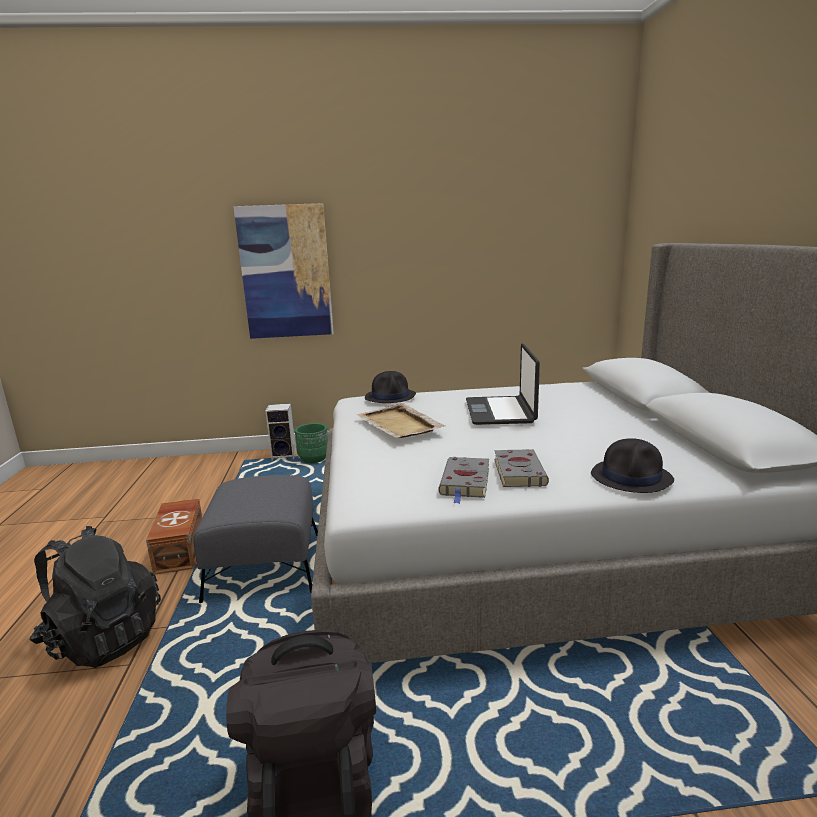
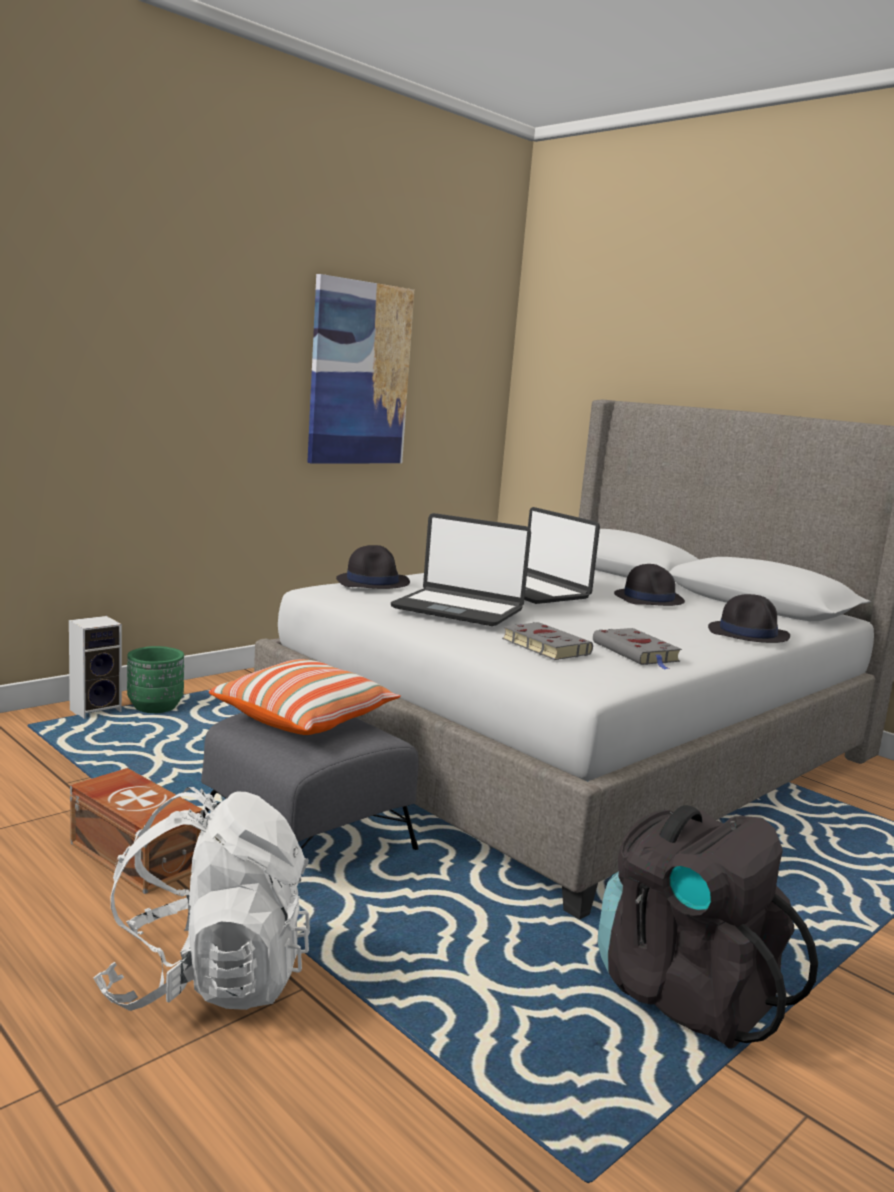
camera: 40 degrees left, 5 degrees down
(103, 638) = (208, 980): black backpack -> white backpack
(259, 489) = (305, 719): none -> pillow
(286, 272) = (107, 391): picture -> picture (359, 374)
(399, 424) = (458, 609): beige tray -> laptop
(518, 471) = (660, 639): grey book -> grey book (543, 646)
(603, 428) = (649, 599): none -> black hat

